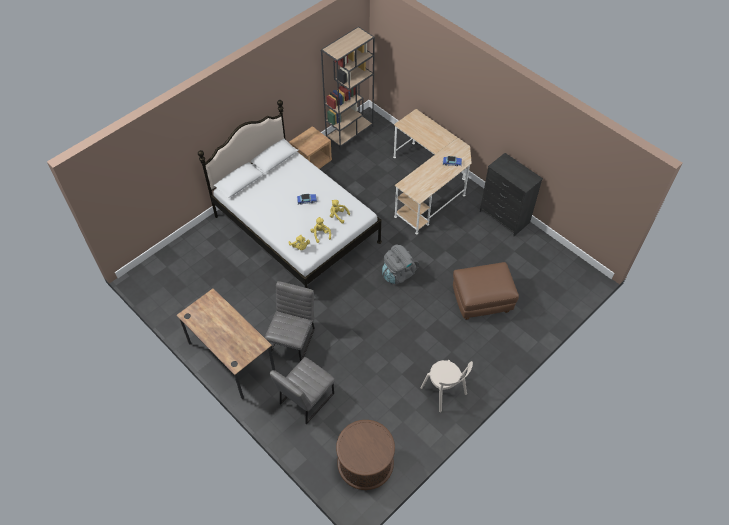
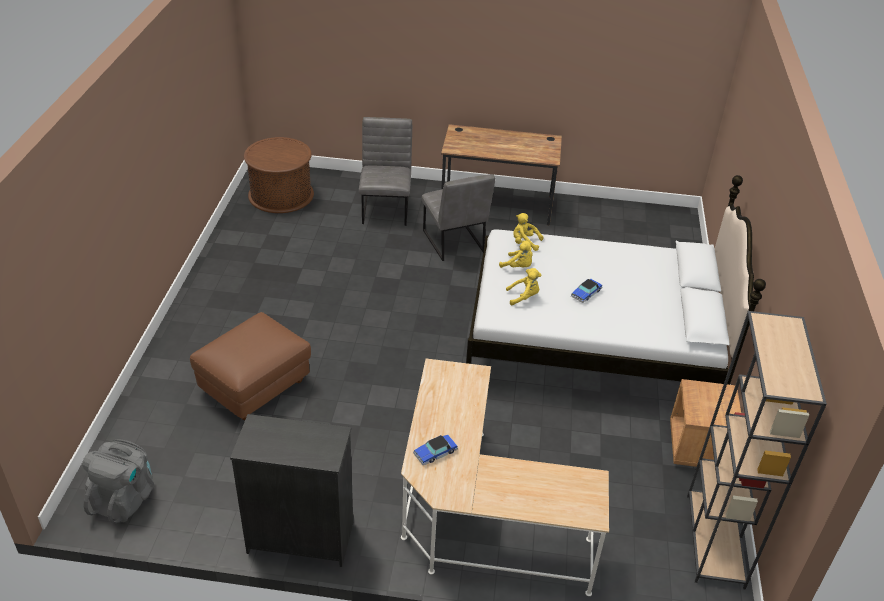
camera: 140 degrees right, 15 degrees down
(398, 274) = (401, 361): grey backpack -> grey backpack (124, 498)
(445, 392) = (237, 274): beige chair -> none

